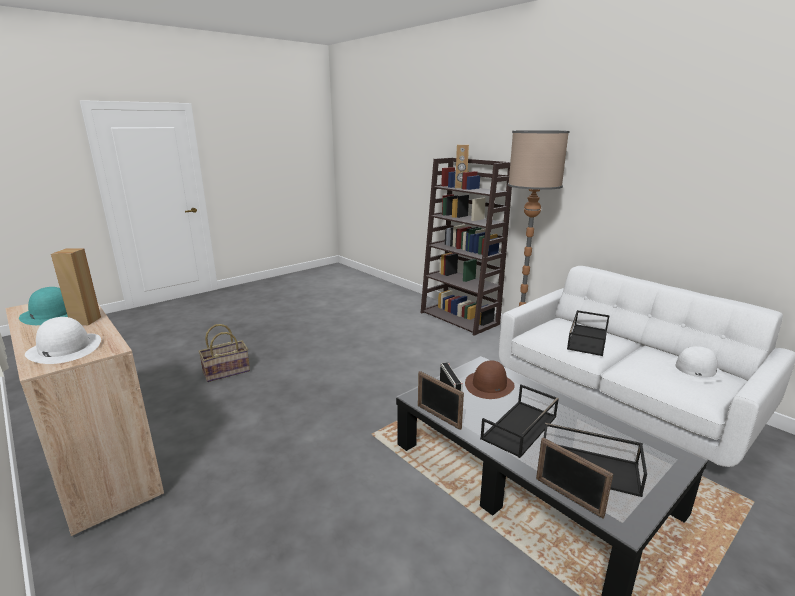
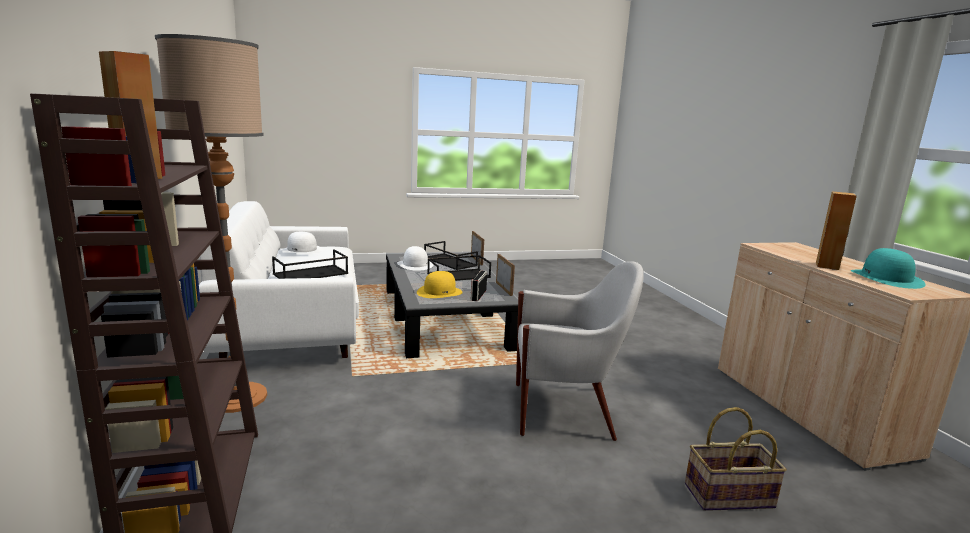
camera: 155 degrees left, 5 degrees down
(64, 348) = (800, 251): white hat -> white hat (415, 265)
(327, 393) = (565, 411): none -> white armchair
(489, 385) = (439, 292): brown hat -> yellow hat

